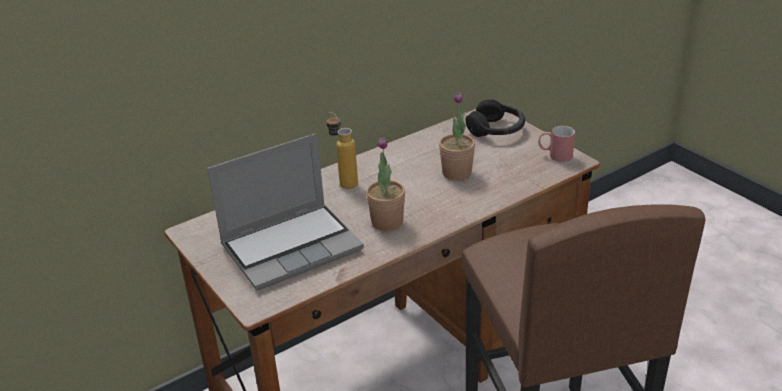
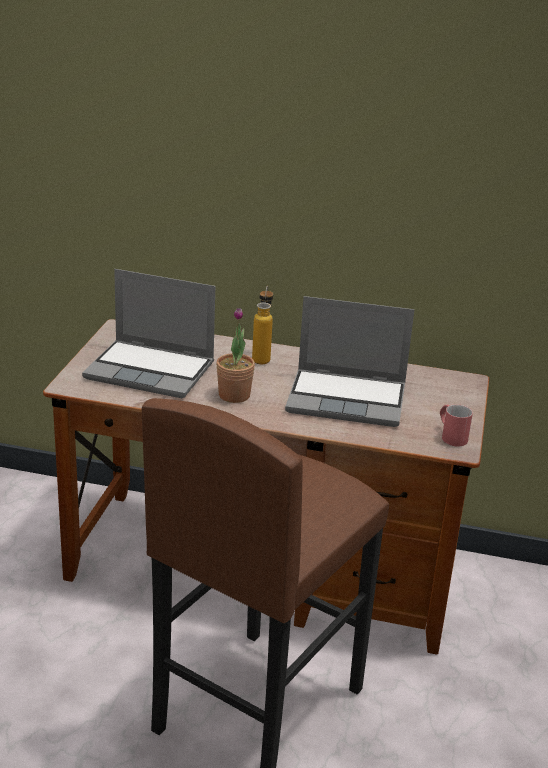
camera: 45 degrees right, 5 degrees down
(457, 173) = (348, 399): potted plant -> laptop
(496, 130) = (446, 393): black headphones -> none

